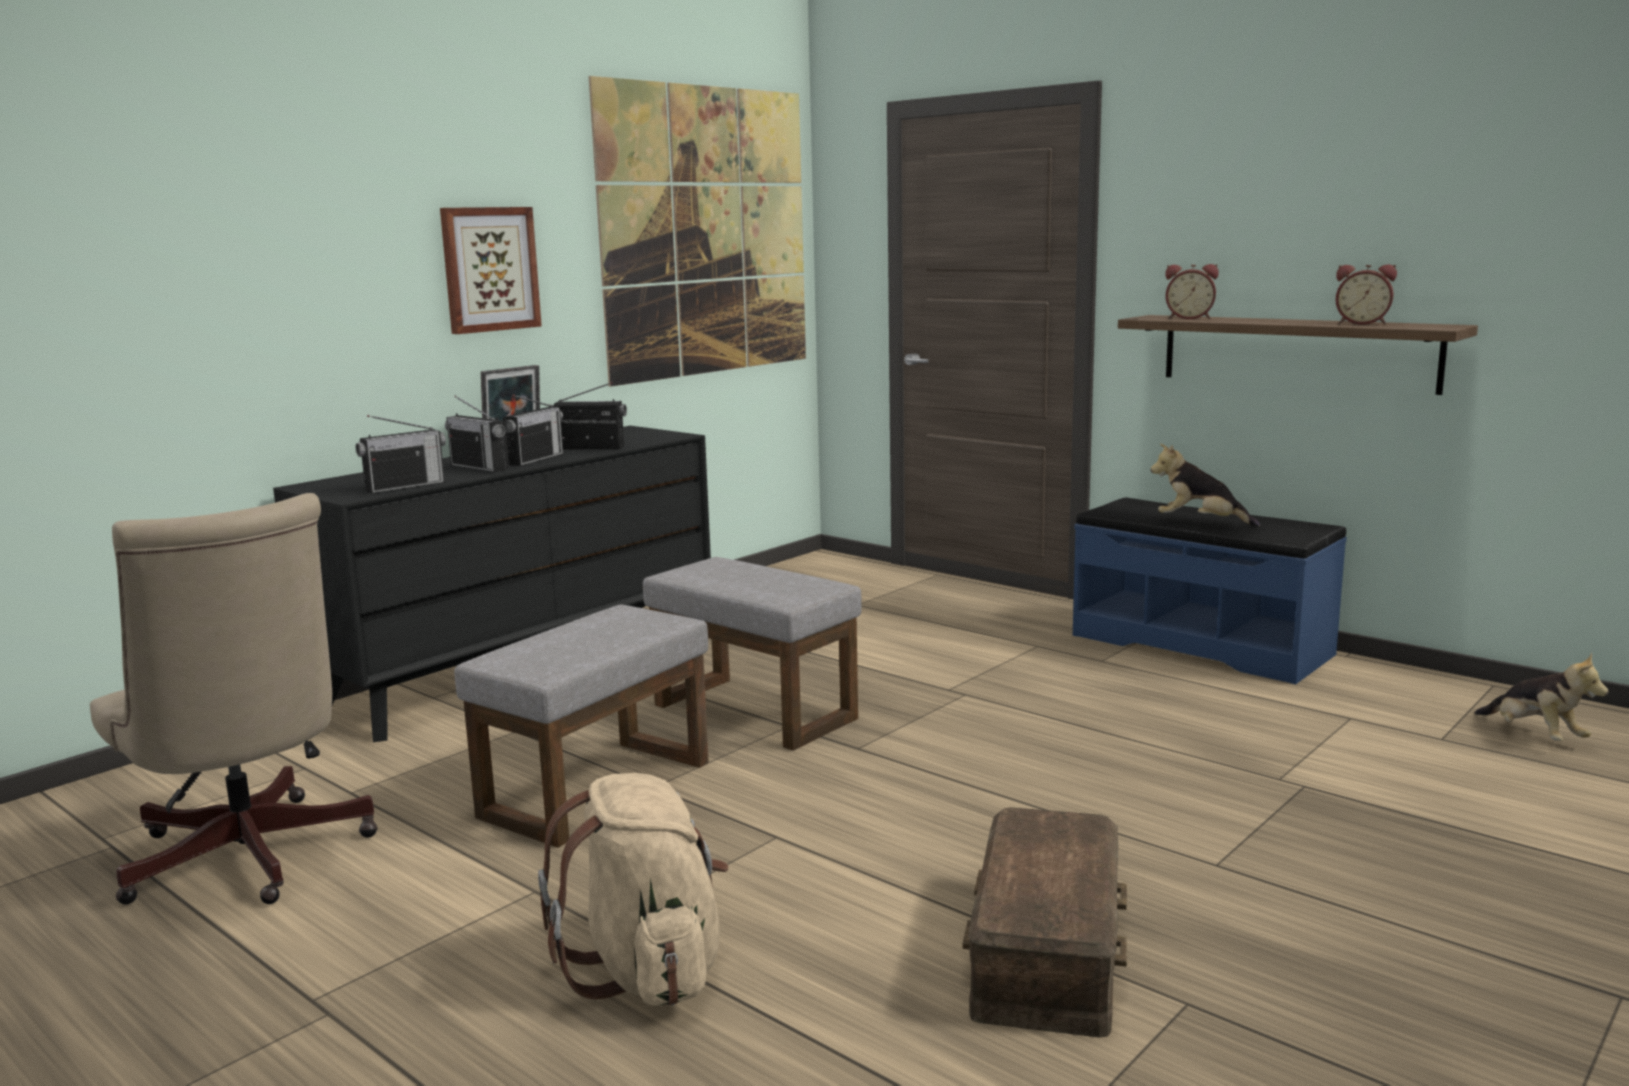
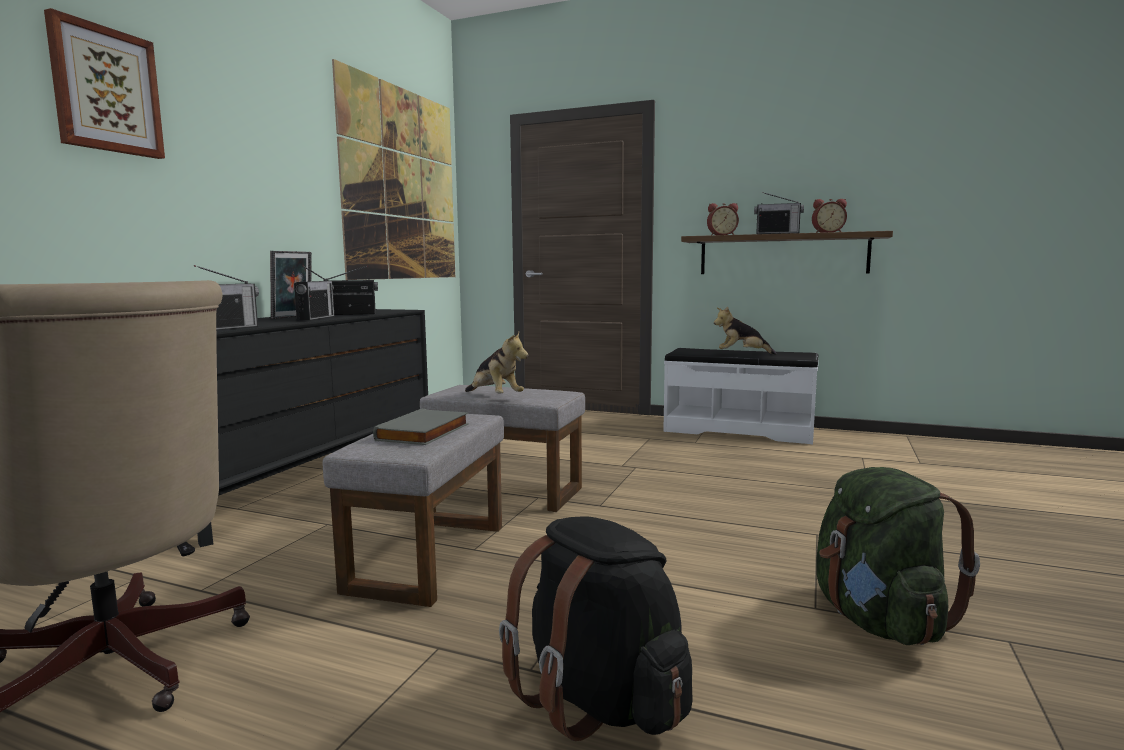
camera: 20 degrees left, 5 degrees down
(479, 467) = (276, 321): radio -> radio (777, 233)
(489, 269) = (267, 181): picture -> picture (106, 90)
(585, 641) = (425, 433): none -> grey book
(648, 969) = (599, 700): beige backpack -> black backpack
(1049, 951) = (878, 621): brown storage box -> green backpack
(1201, 644) = (739, 430): blue bench -> white bench
(1535, 736) = (960, 456): plush toy -> plush toy (495, 397)

